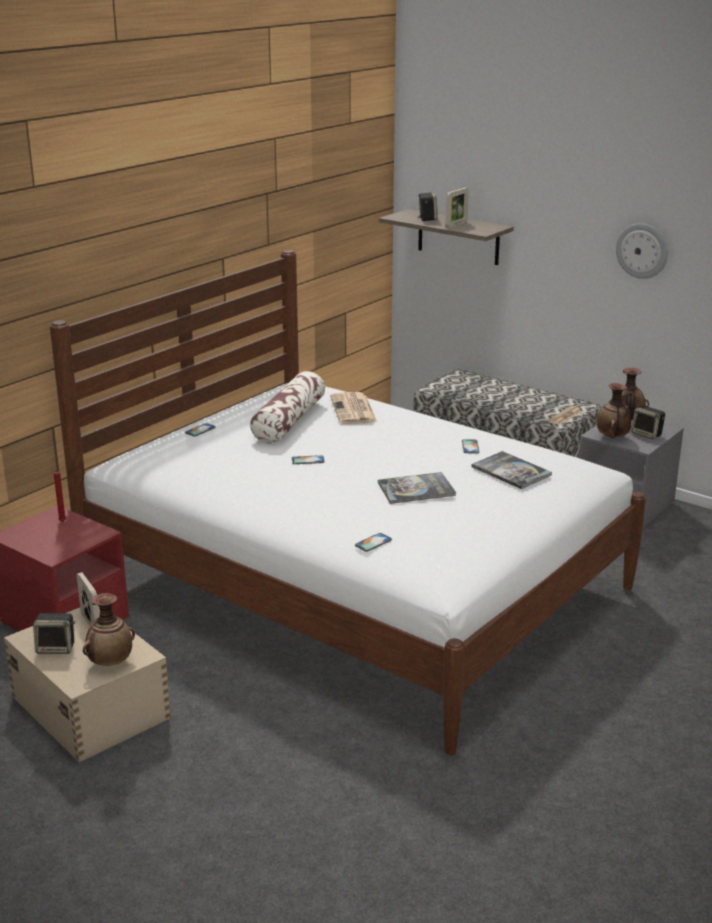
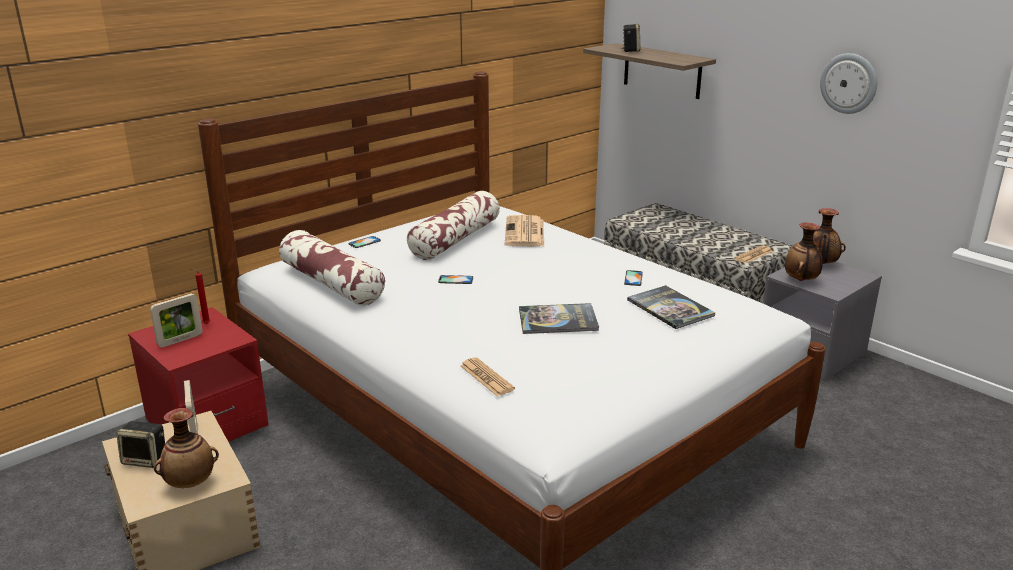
camera: 10 degrees right, 0 degrees up
(189, 472) = (331, 283): none -> pillow
(373, 542) = (486, 377): phone -> newspaper
(456, 224) = (657, 55): picture frame -> picture frame (180, 340)
(647, 434) = (840, 280): speaker -> none

